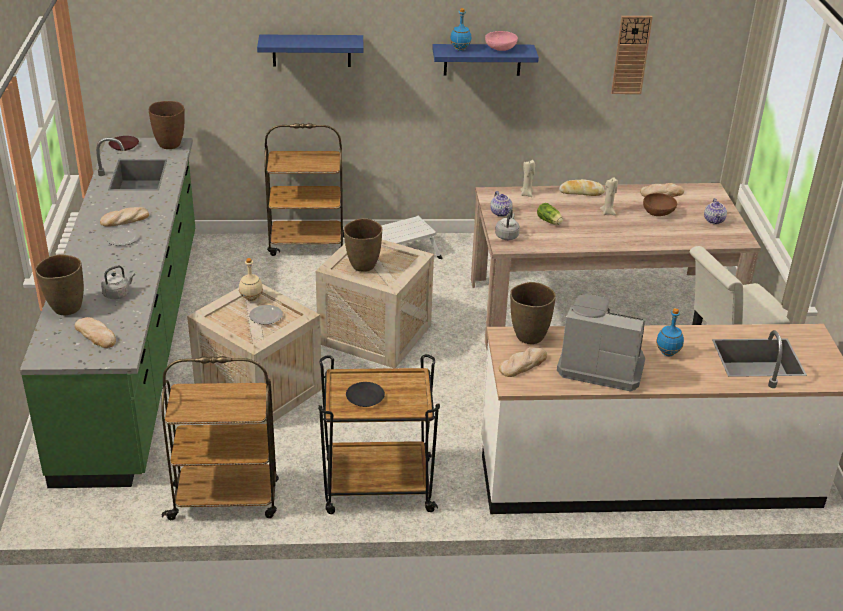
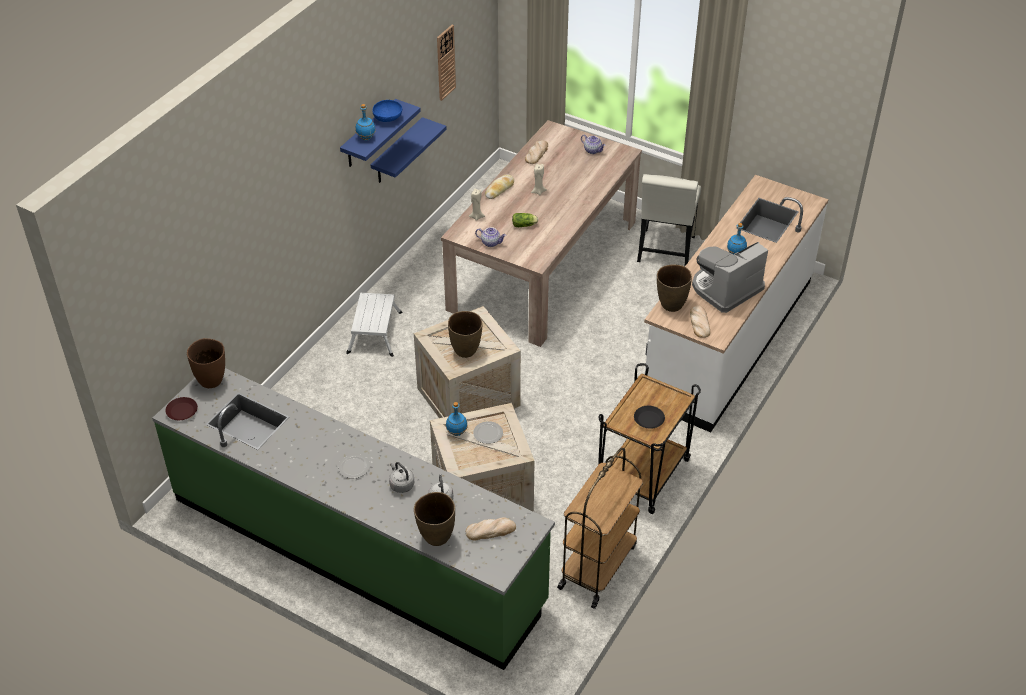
camera: 55 degrees left, 10 degrees up
(124, 220) = (323, 455): bread -> none
(251, 298) = (456, 432): beige bottle -> blue bottle
(307, 245) = (306, 381): brown cart -> none
(311, 50) = (268, 216): blue shelf -> blue shelf (397, 152)
(500, 49) = (388, 119): pink bowl -> blue bowl
(507, 235) = (524, 255): grey kettle -> grey kettle (401, 484)
(658, 213) = (561, 169): brown bowl -> none

